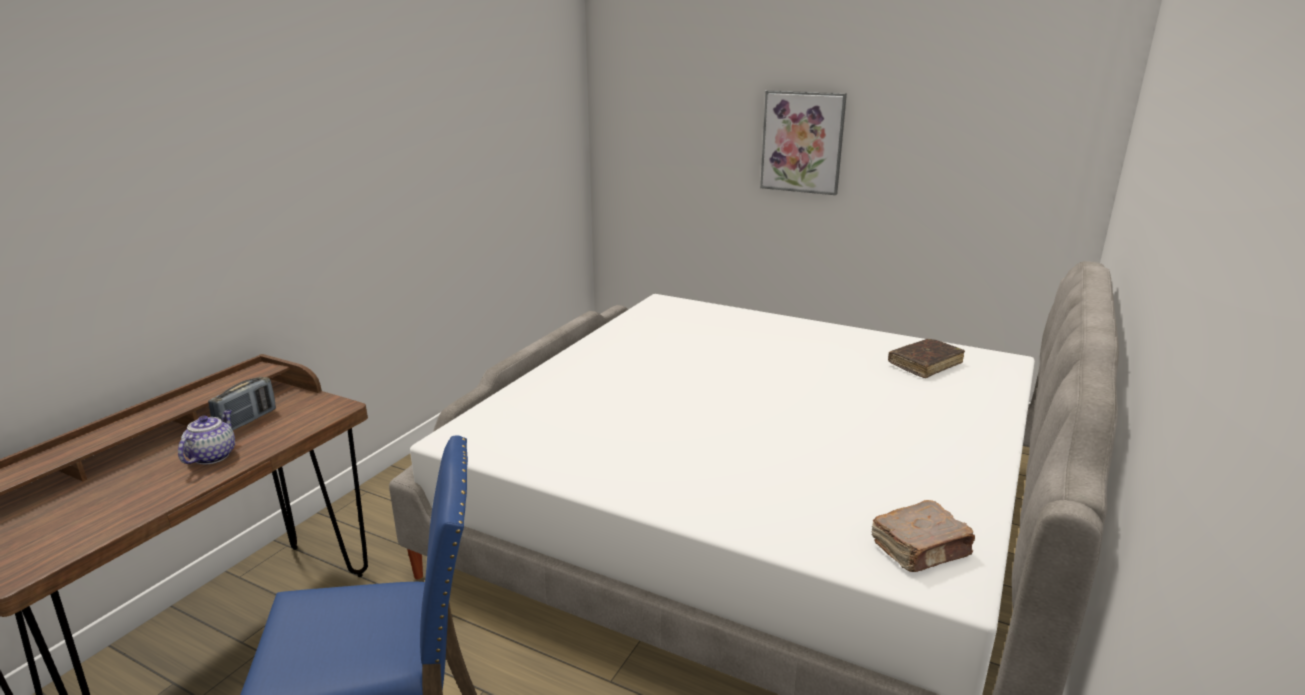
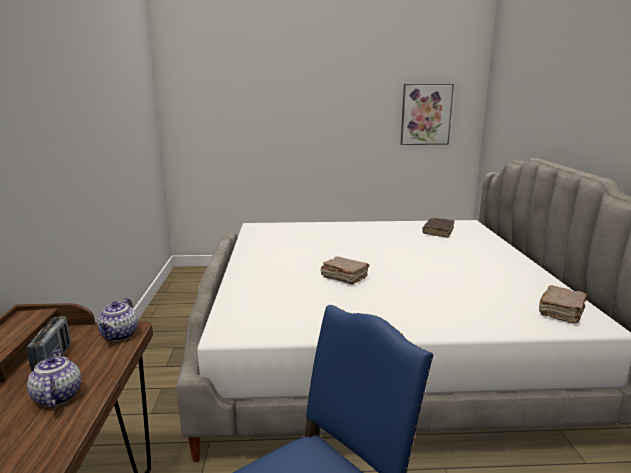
camera: 30 degrees left, 5 degrees down
(323, 411) = (119, 335): none -> teapot
(674, 405) = (344, 277): none -> brown book
(802, 142) = (315, 118): picture -> picture (426, 114)

